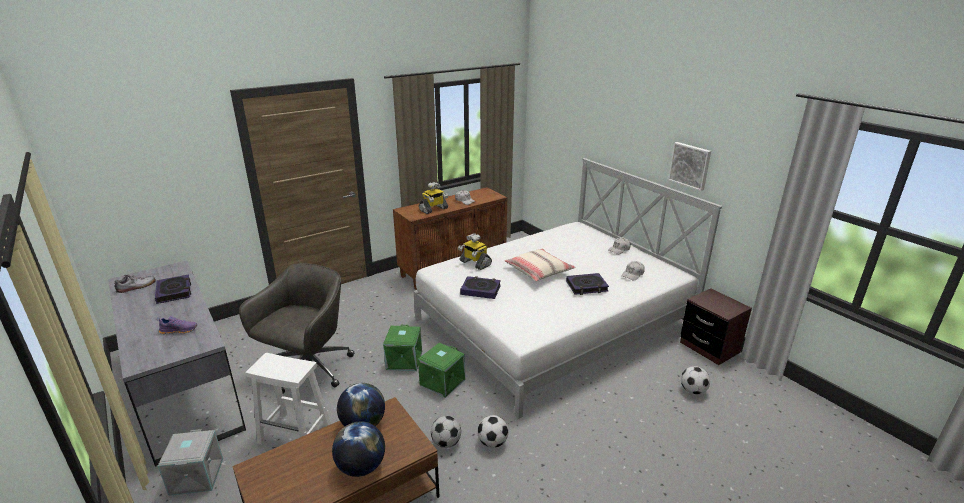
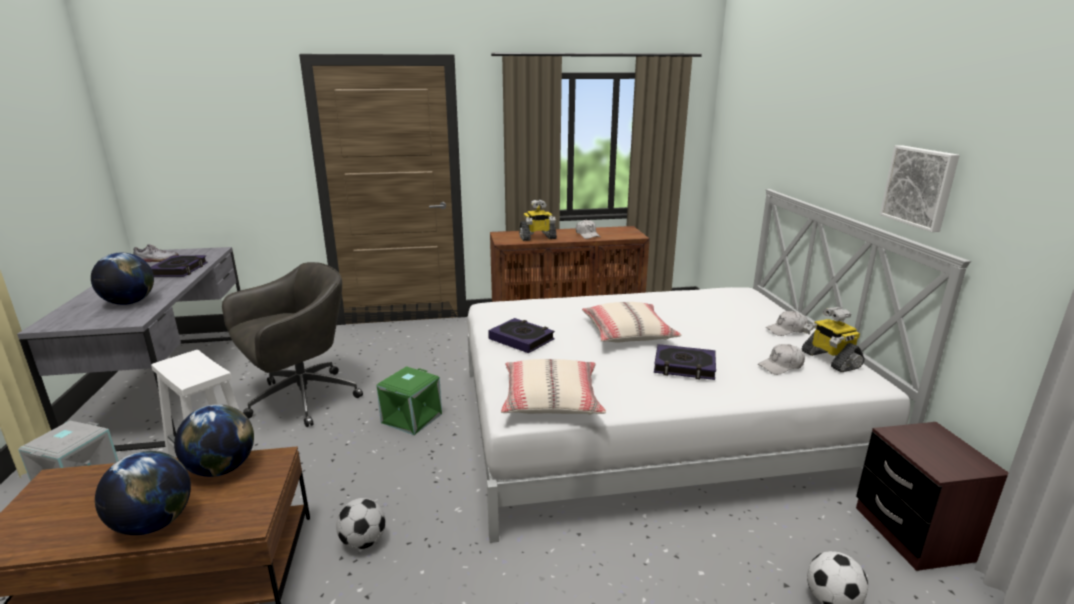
camera: 25 degrees right, 5 degrees down
(179, 330) = (129, 303): purple shoe -> globe
(442, 382) = (432, 458): green storage box -> none
(474, 263) = (545, 307): toy robot -> toy robot (829, 360)
(492, 442) = (423, 565): football -> none
(534, 325) = (551, 399): none -> beige pillow

